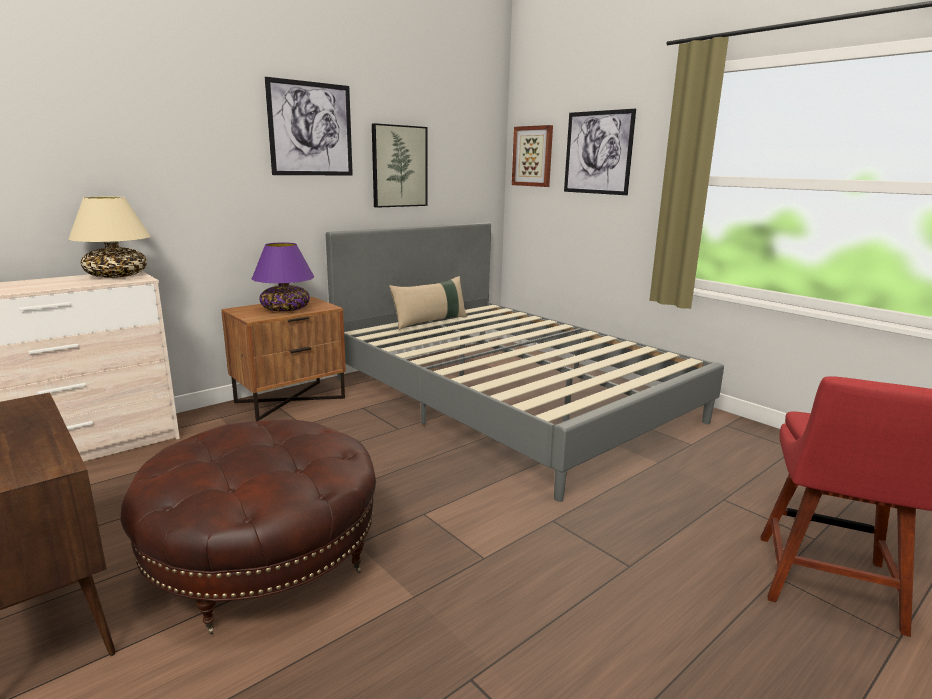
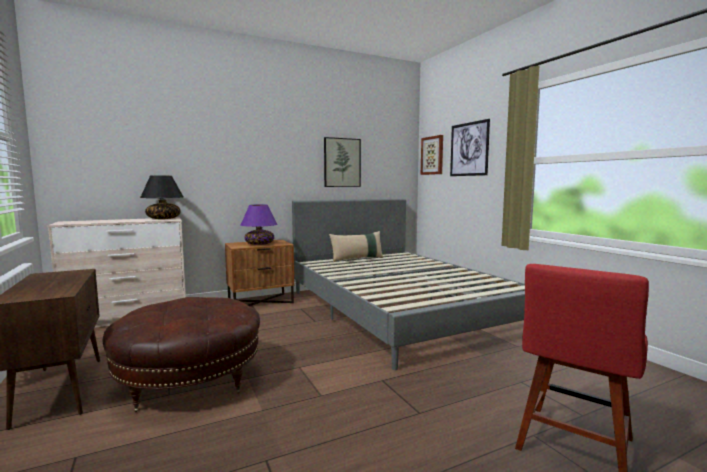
camera: 15 degrees right, 10 degrees down
(117, 276) = (164, 218): beige table lamp -> black table lamp
(311, 129) = (285, 141): picture -> none

